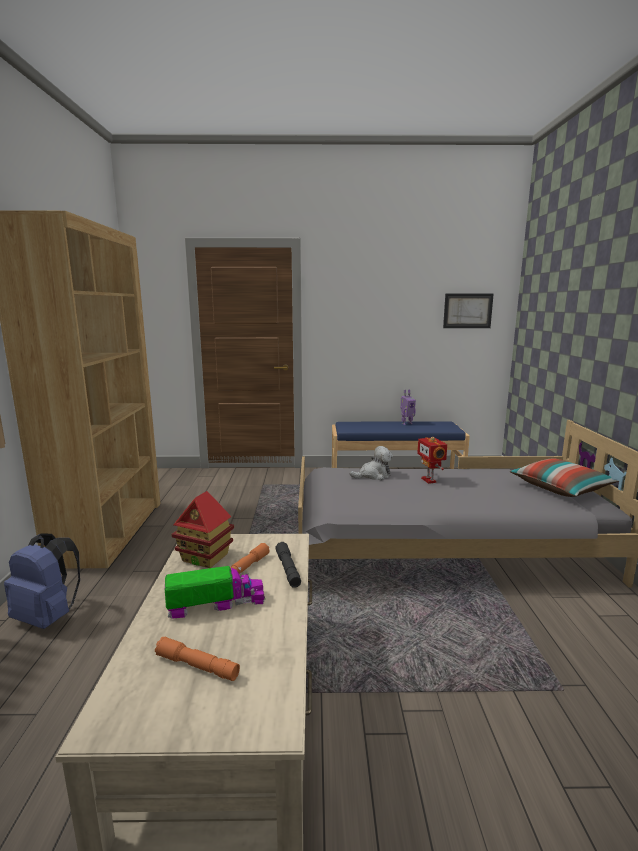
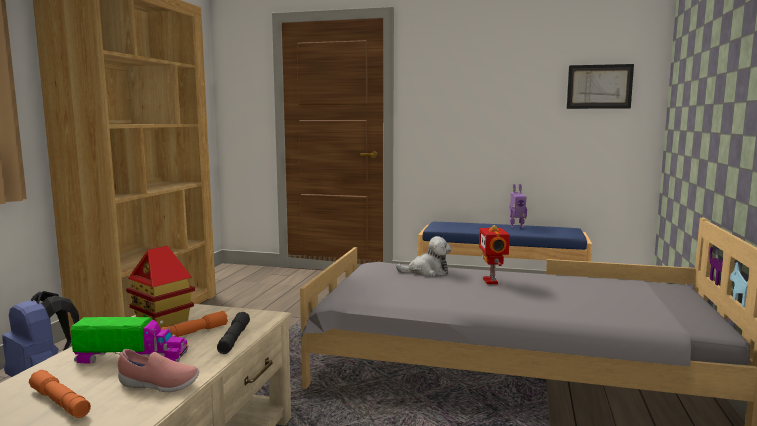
camera: 15 degrees right, 5 degrees down
(269, 631) = (158, 385): none -> pink shoe
(560, 488) = (665, 303): pillow -> none

